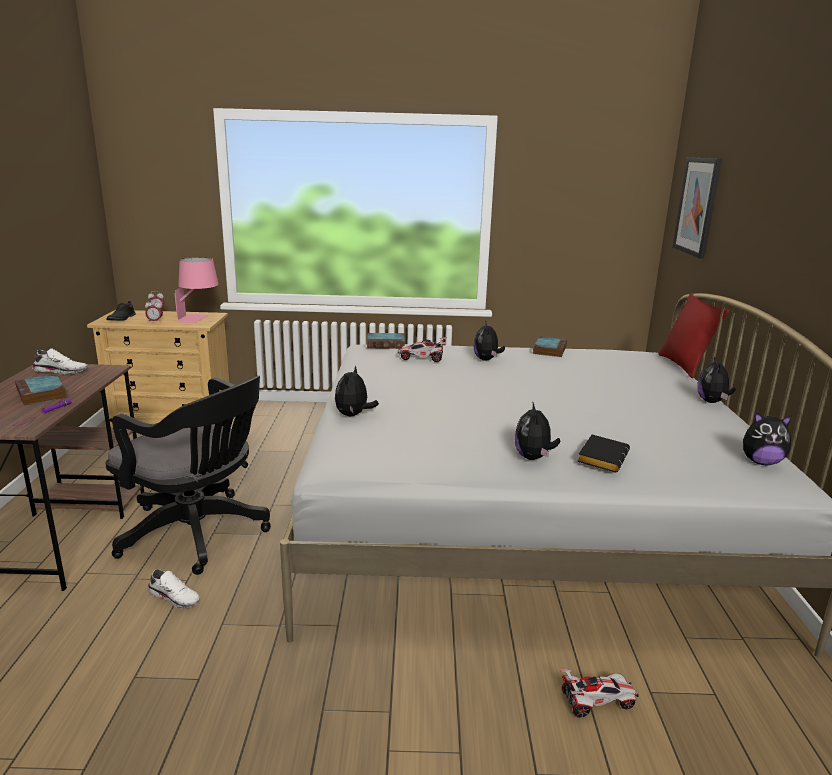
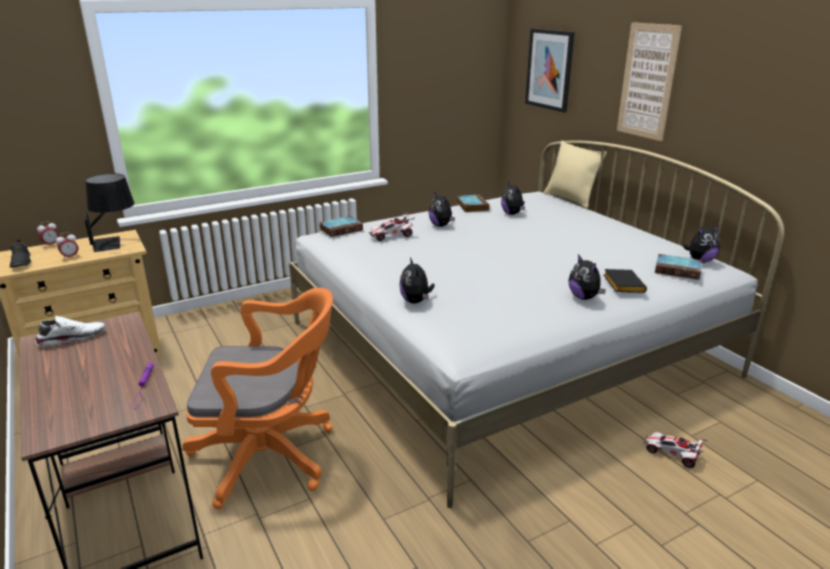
camera: 30 degrees left, 5 degrees up
(42, 394) = (99, 368): book -> book (678, 270)
(175, 597) = (317, 516): white shoe -> none
(199, 318) = (116, 242): pink table lamp -> black table lamp
(199, 534) = (271, 456): black office chair -> orange office chair
(596, 701) = (672, 454): toy car -> toy car turned 105 degrees counterclockwise
(684, 366) = (570, 199): red pillow -> beige pillow
(712, 402) = (622, 224): plush toy -> plush toy (512, 214)
(776, 218) = (647, 81): none -> picture

